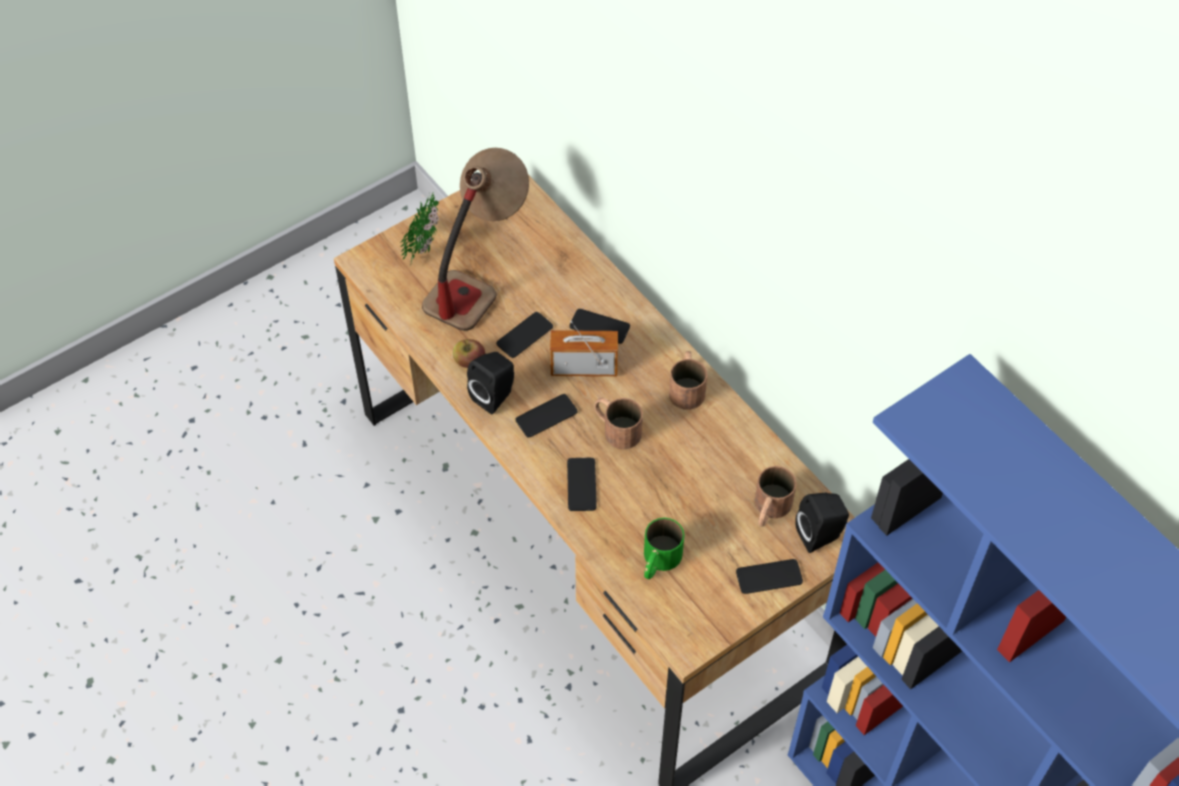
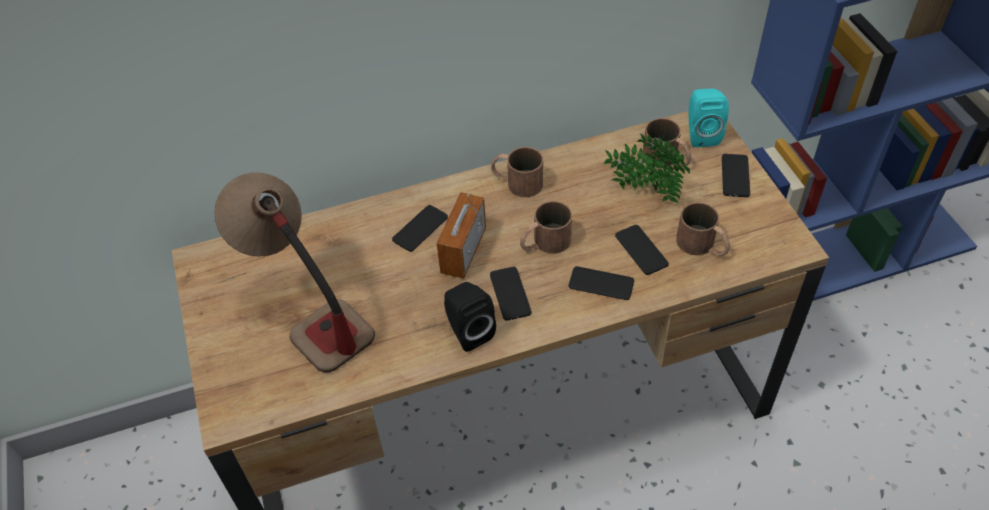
camera: 70 degrees left, 5 degrees down
(426, 244) = (237, 351): potted plant -> potted plant (644, 191)
(469, 362) = (415, 344): apple -> none
(524, 335) = (403, 290): phone -> phone (641, 250)
(658, 561) = (702, 246): green mug -> brown mug
(821, 535) = (701, 134): black speaker -> turquoise speaker

